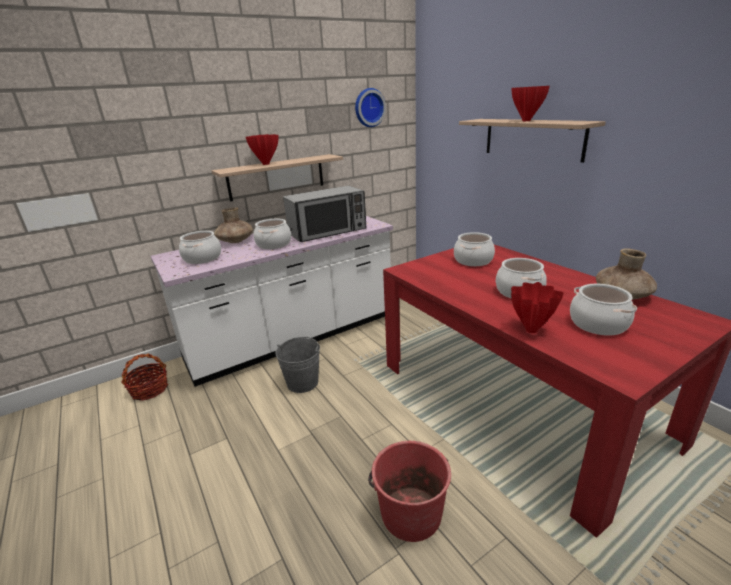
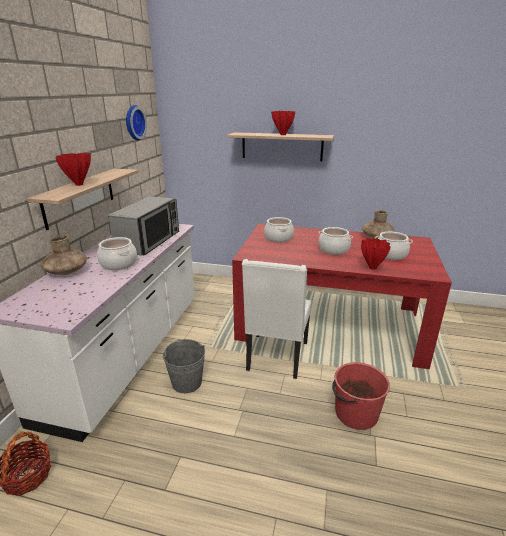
camera: 45 degrees left, 0 degrees up
(202, 258) = (64, 297): cooking pot -> none
(405, 403) = (276, 357): none -> white chair

